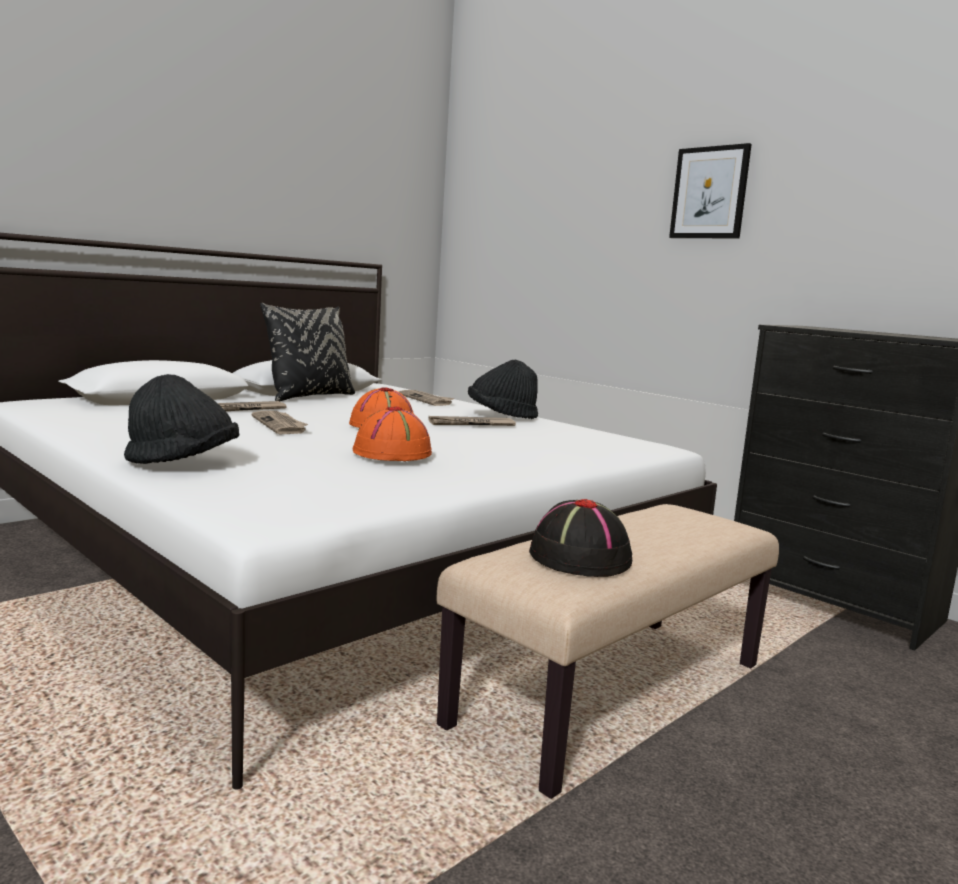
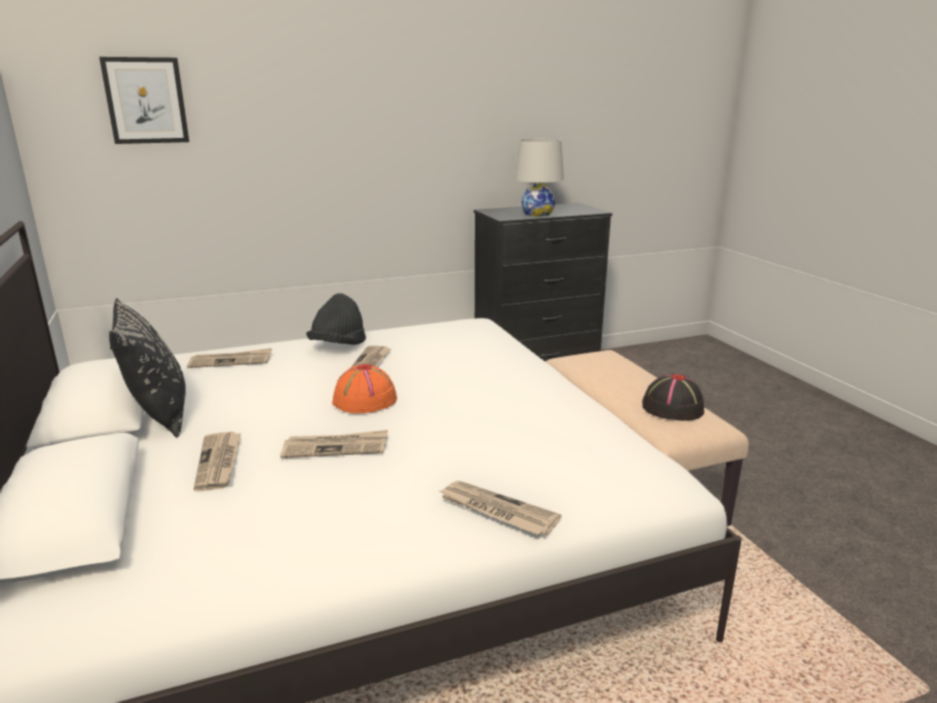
camera: 65 degrees left, 10 degrees up
(182, 463) = (496, 511): black hat -> newspaper
(393, 453) = (491, 412): orange hat -> none
(709, 193) = (386, 114): picture -> picture (146, 101)
(847, 330) = (537, 214): none -> white table lamp

